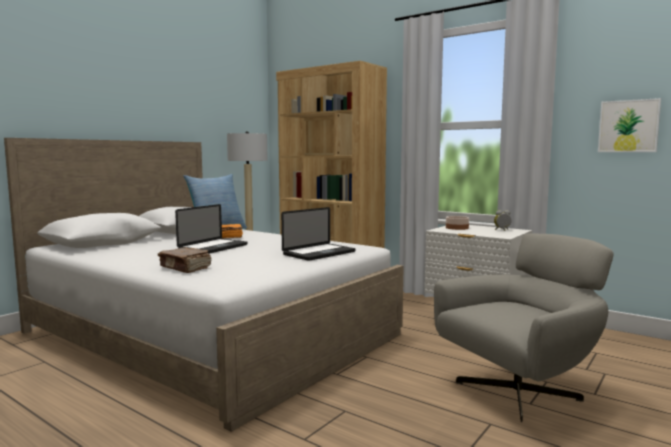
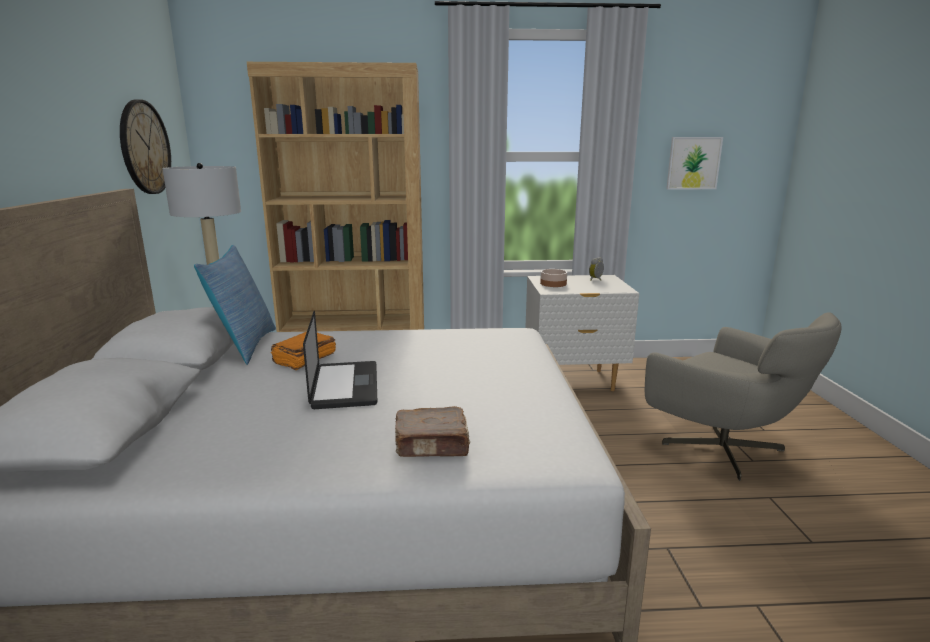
camera: 40 degrees left, 10 degrees up
(225, 123) = (144, 147): none -> wall clock
(319, 253) = (503, 358): laptop -> none
(521, 390) = (727, 449): grey armchair -> grey armchair turned 120 degrees clockwise

